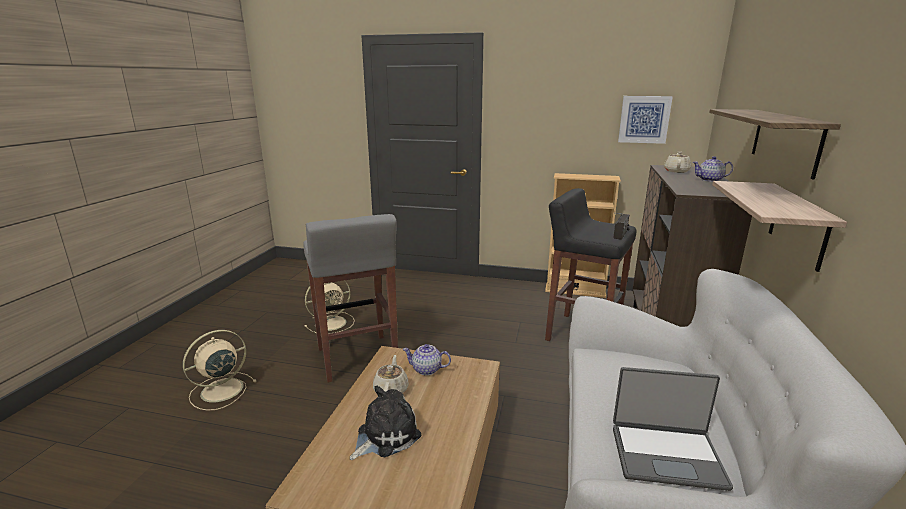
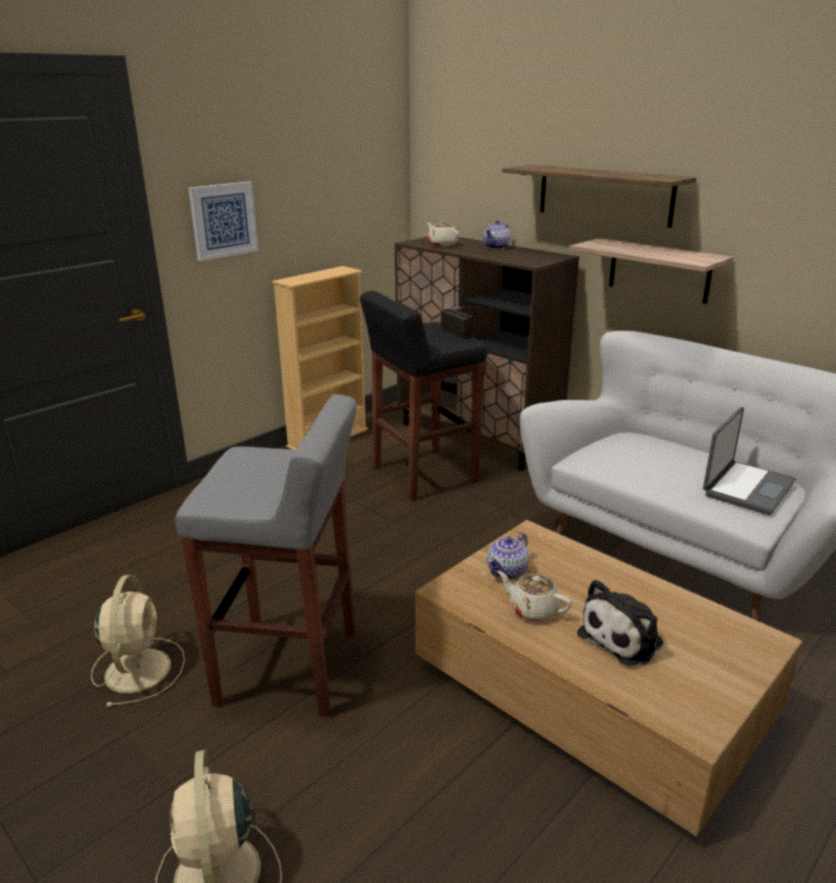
camera: 60 degrees left, 5 degrees up
(385, 435) = (624, 637): plush toy -> plush toy turned 120 degrees counterclockwise
(644, 119) = (353, 185): picture -> picture (223, 220)

